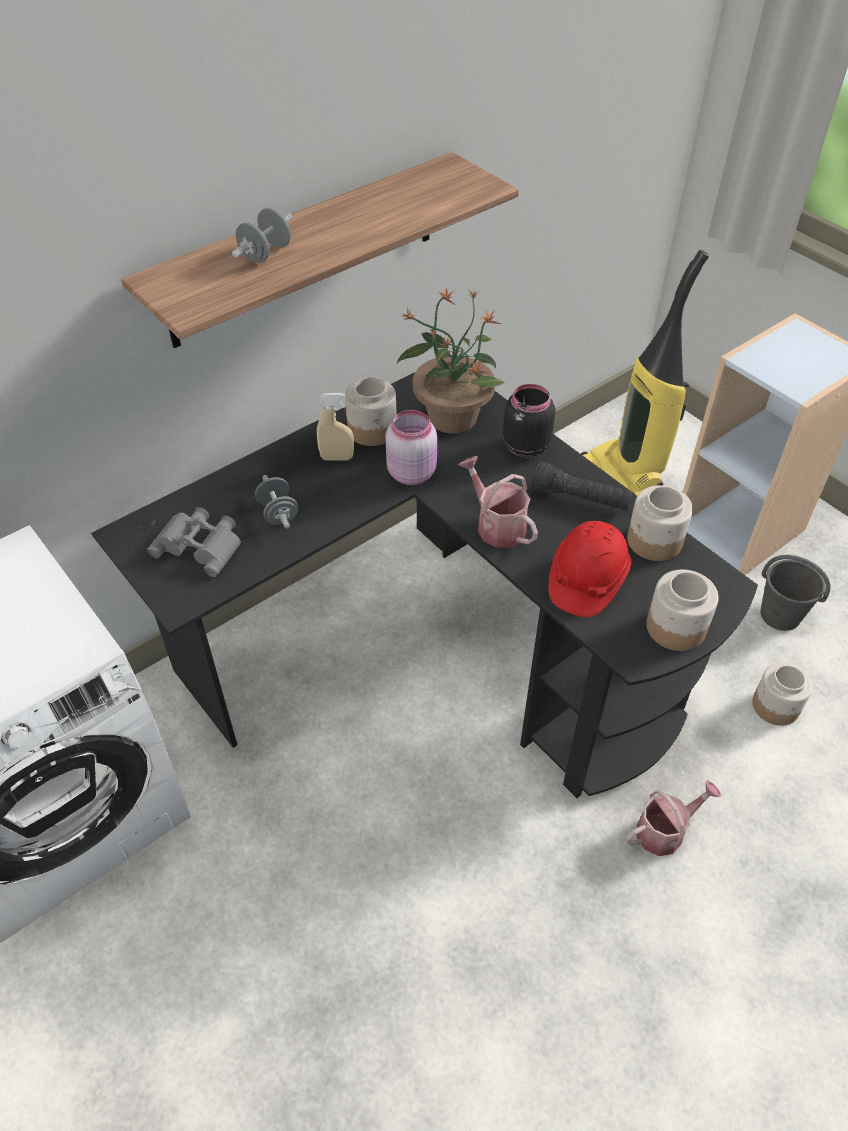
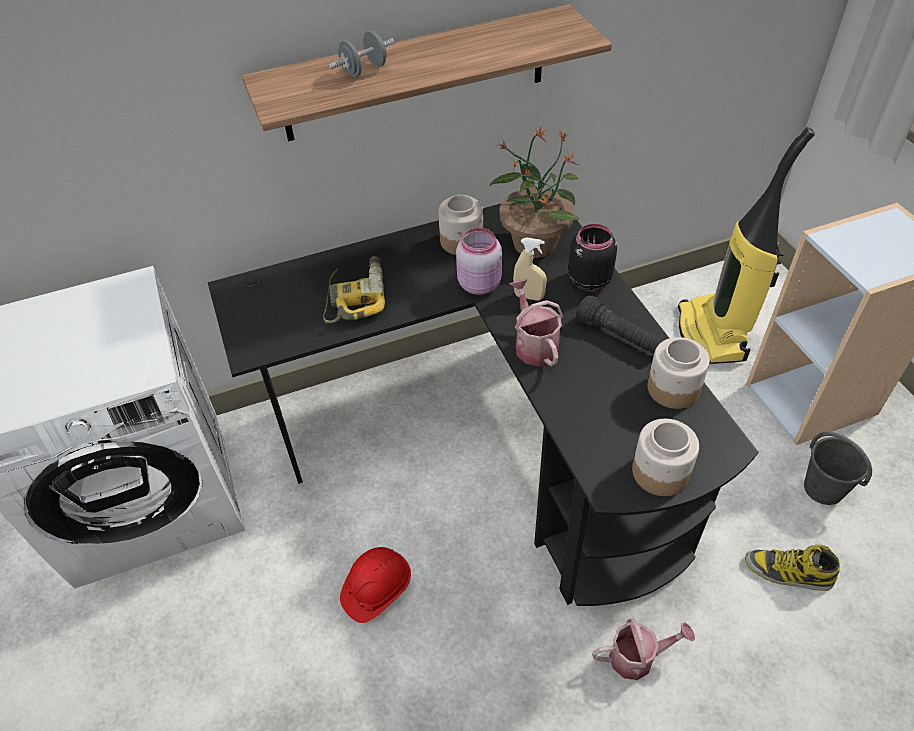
camera: 20 degrees right, 0 degrees up
(201, 544) = (284, 309): grey binoculars -> none
(278, 513) = (355, 296): grey dumbbell -> power drill
(337, 458) = (422, 259): beige spray bottle -> beige spray bottle (529, 296)
(586, 580) = (594, 410): red hard hat -> red hard hat (376, 589)
(776, 706) = (788, 572): jar -> boot

